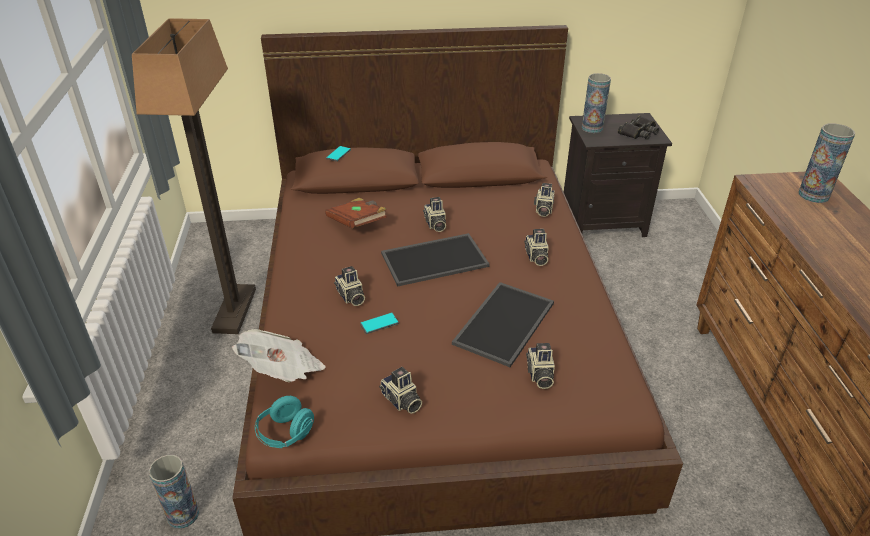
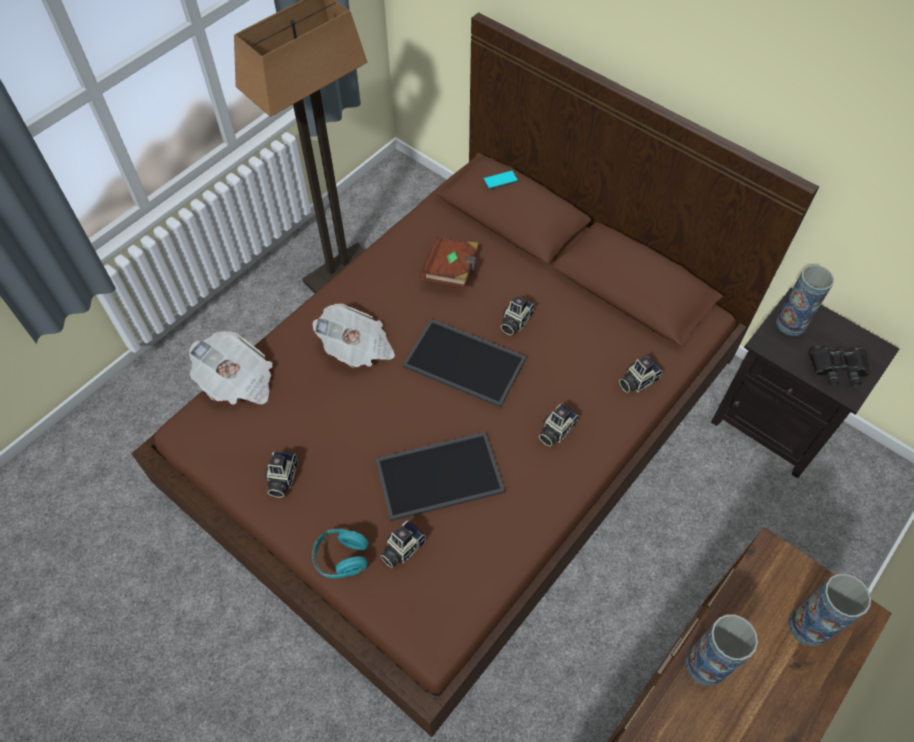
camera: 45 degrees right, 20 degrees up
(183, 515) = (147, 426): vase -> vase (706, 664)
(285, 434) = (186, 437): turquoise headphones -> turquoise headphones (342, 558)
(350, 297) = (357, 348): camera -> newspaper
(379, 323) = (345, 394): phone -> none

